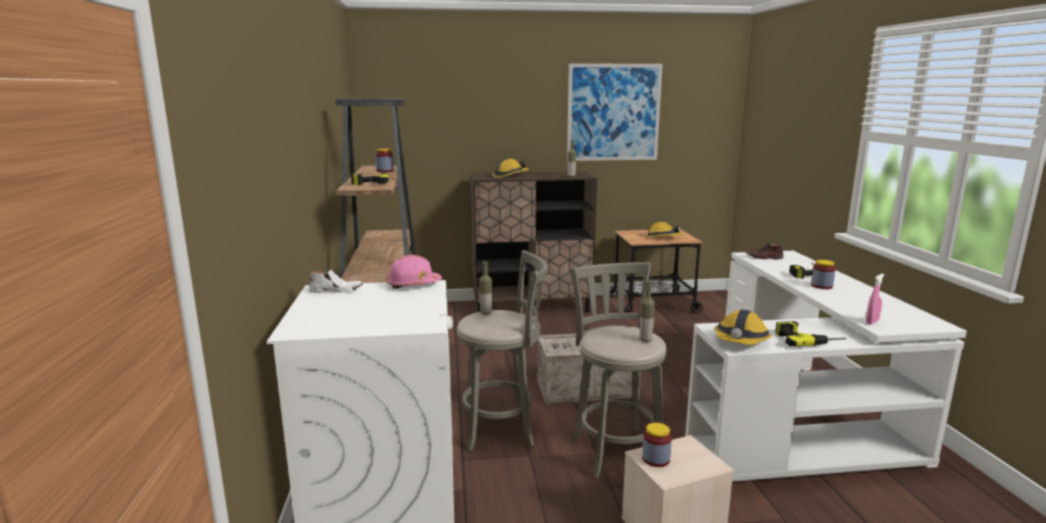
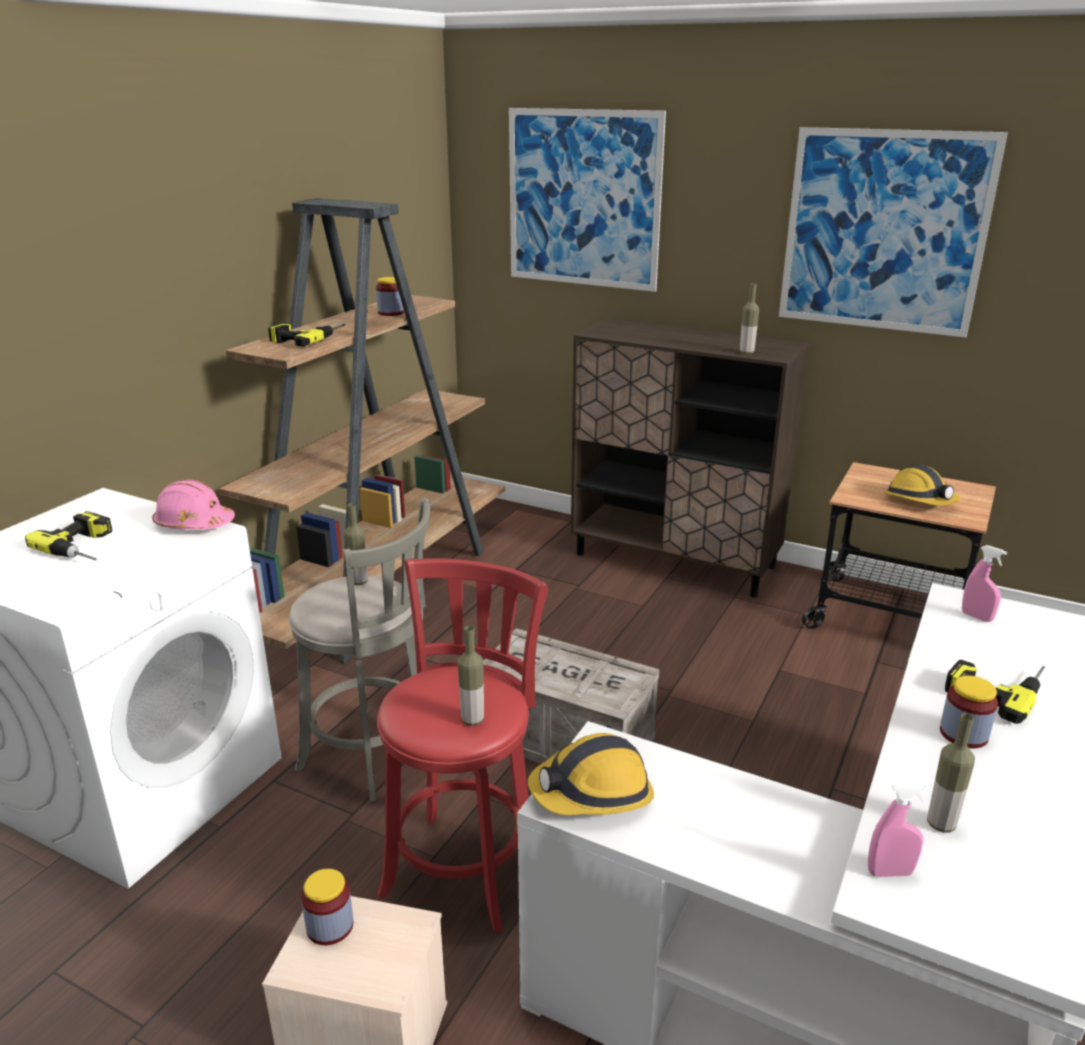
camera: 35 degrees right, 10 degrees up
(336, 291) = (107, 508): white shoe -> none
(447, 106) = (583, 199): none -> picture
(509, 175) = (651, 333): hard hat -> none
(615, 450) = (465, 865): grey stool -> red stool
(763, 257) = (976, 617): brown shoe -> pink spray bottle
(807, 339) = (720, 845): power drill -> power drill (86, 546)
(860, 307) = (941, 824): none -> bottle

